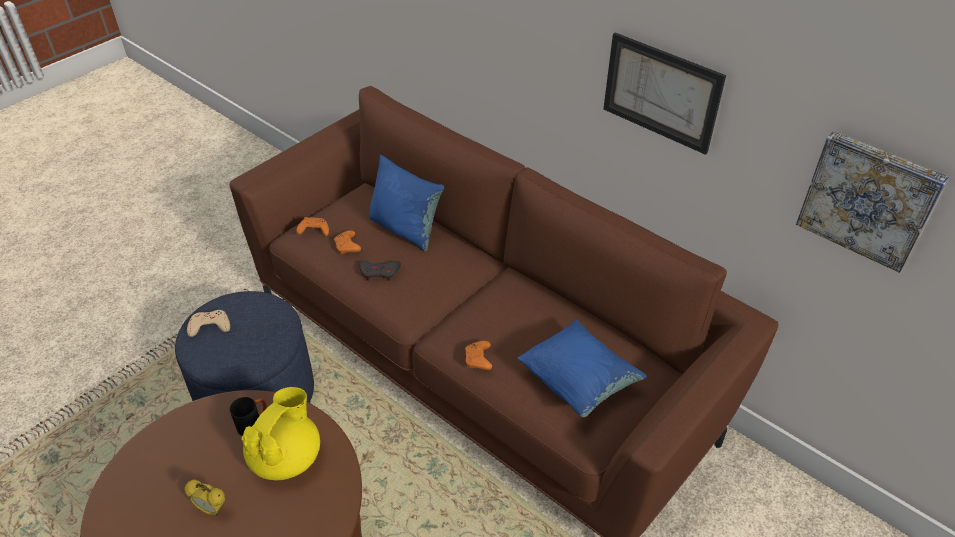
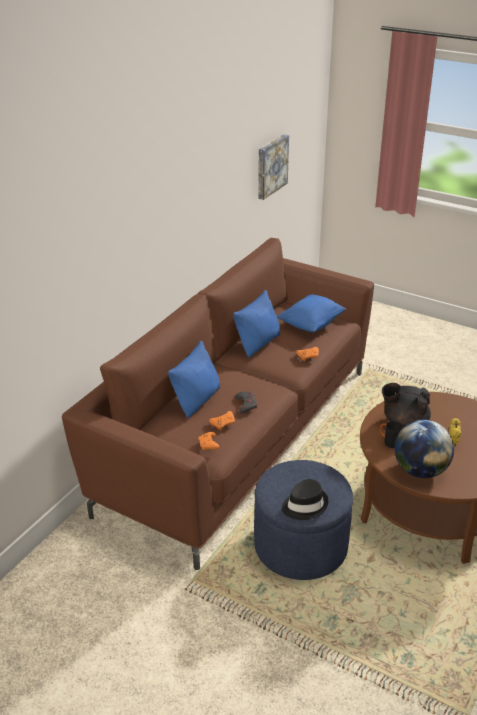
camera: 100 degrees left, 10 degrees down
(178, 444) = (420, 470): none -> globe
(209, 326) = (304, 505): beige game controller -> black hat
(287, 457) = (404, 423): yellow teapot -> black teapot
(529, 306) = (258, 343): none -> blue pillow
(661, 92) = (210, 194): picture -> none

